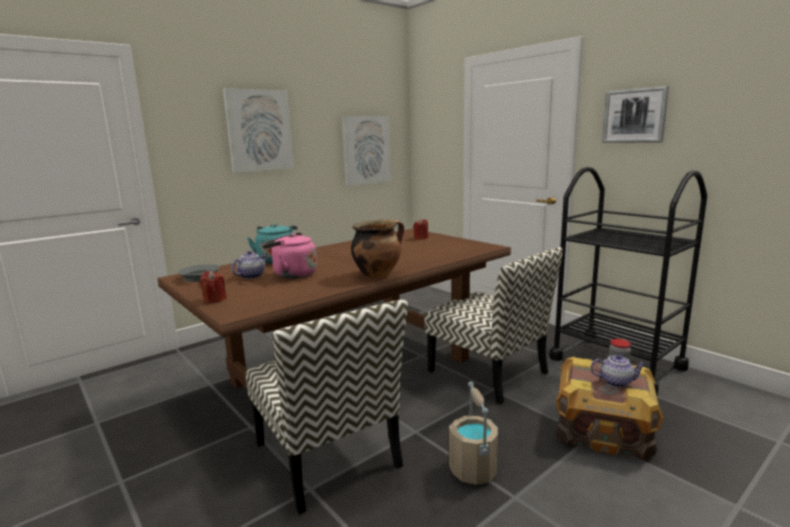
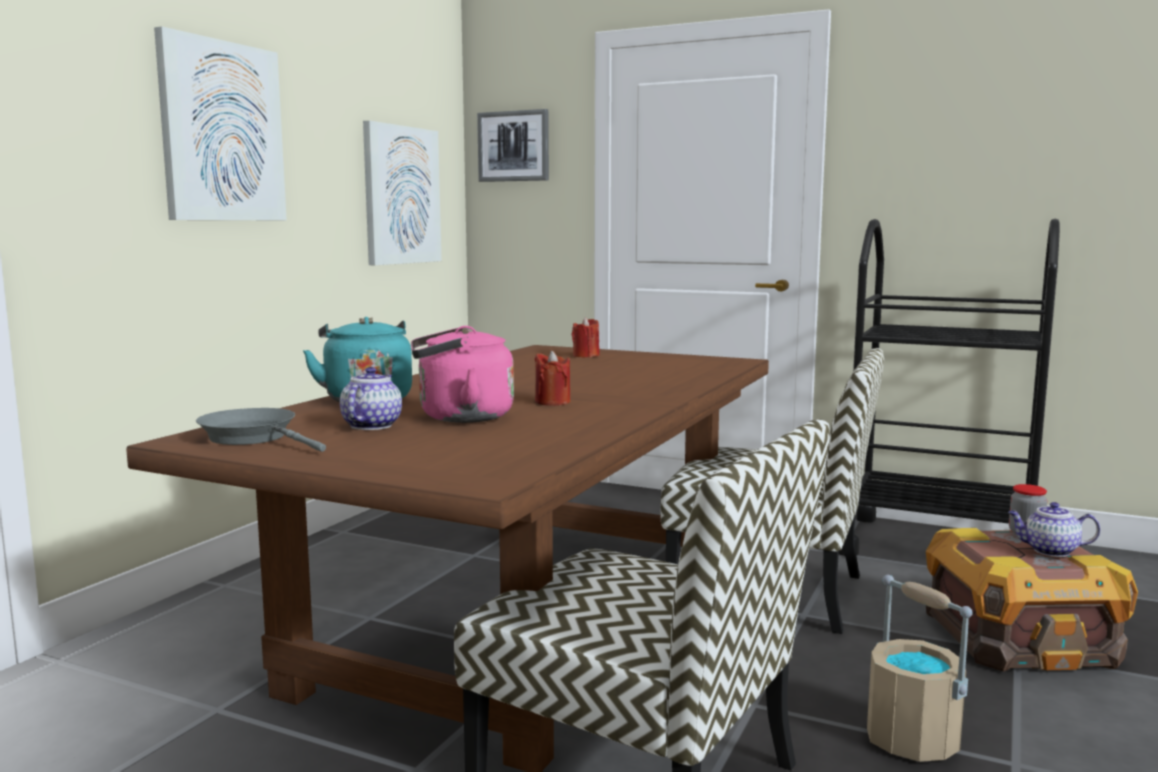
camera: 25 degrees left, 5 degrees down
(214, 299) = (381, 466): red candle -> red candle (552, 402)
(378, 274) = (633, 405): cooking pot -> none
(616, 382) = (1049, 551): teapot -> teapot turned 150 degrees counterclockwise
(634, 116) = (926, 141): picture -> picture (514, 146)

